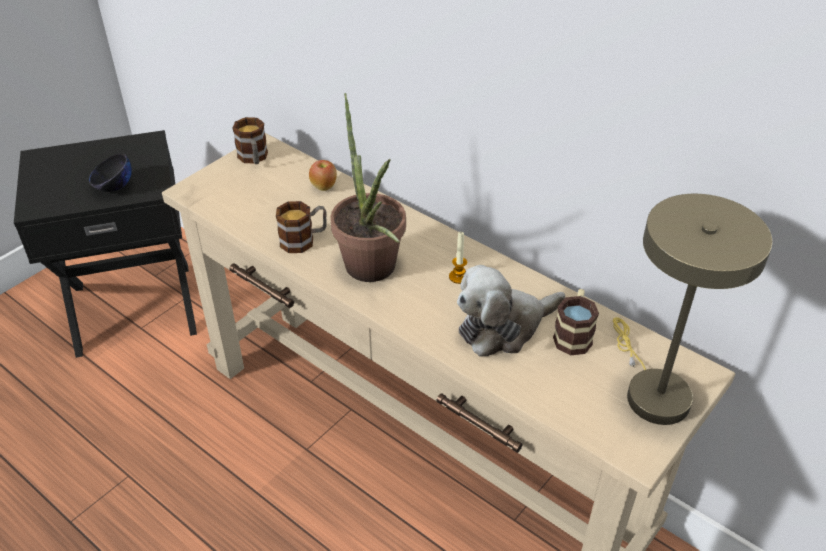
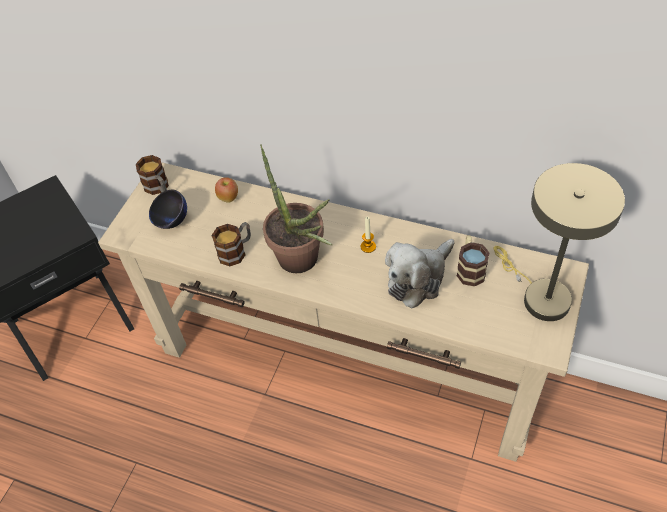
camera: 15 degrees left, 10 degrees up
(114, 187) = (41, 242): black bowl -> black bowl (171, 221)

